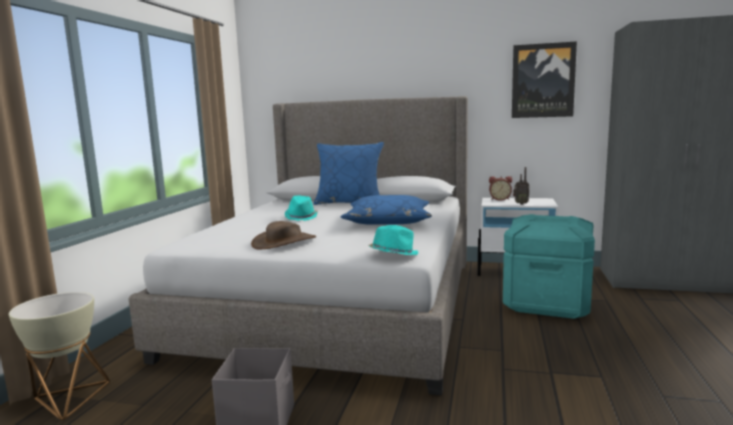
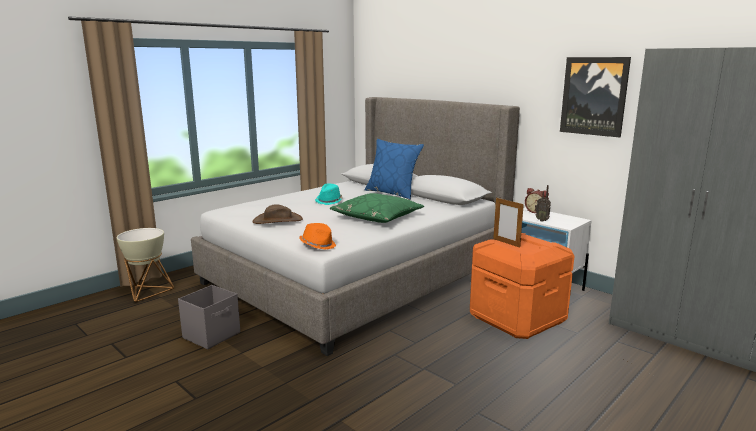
camera: 30 degrees right, 5 degrees up
(388, 221) = (377, 217): blue pillow -> green pillow
(393, 254) = (318, 245): turquoise hat -> orange hat
(539, 222) = (506, 243): none -> picture frame
(547, 303) = (517, 319): turquoise storage box -> orange storage box

